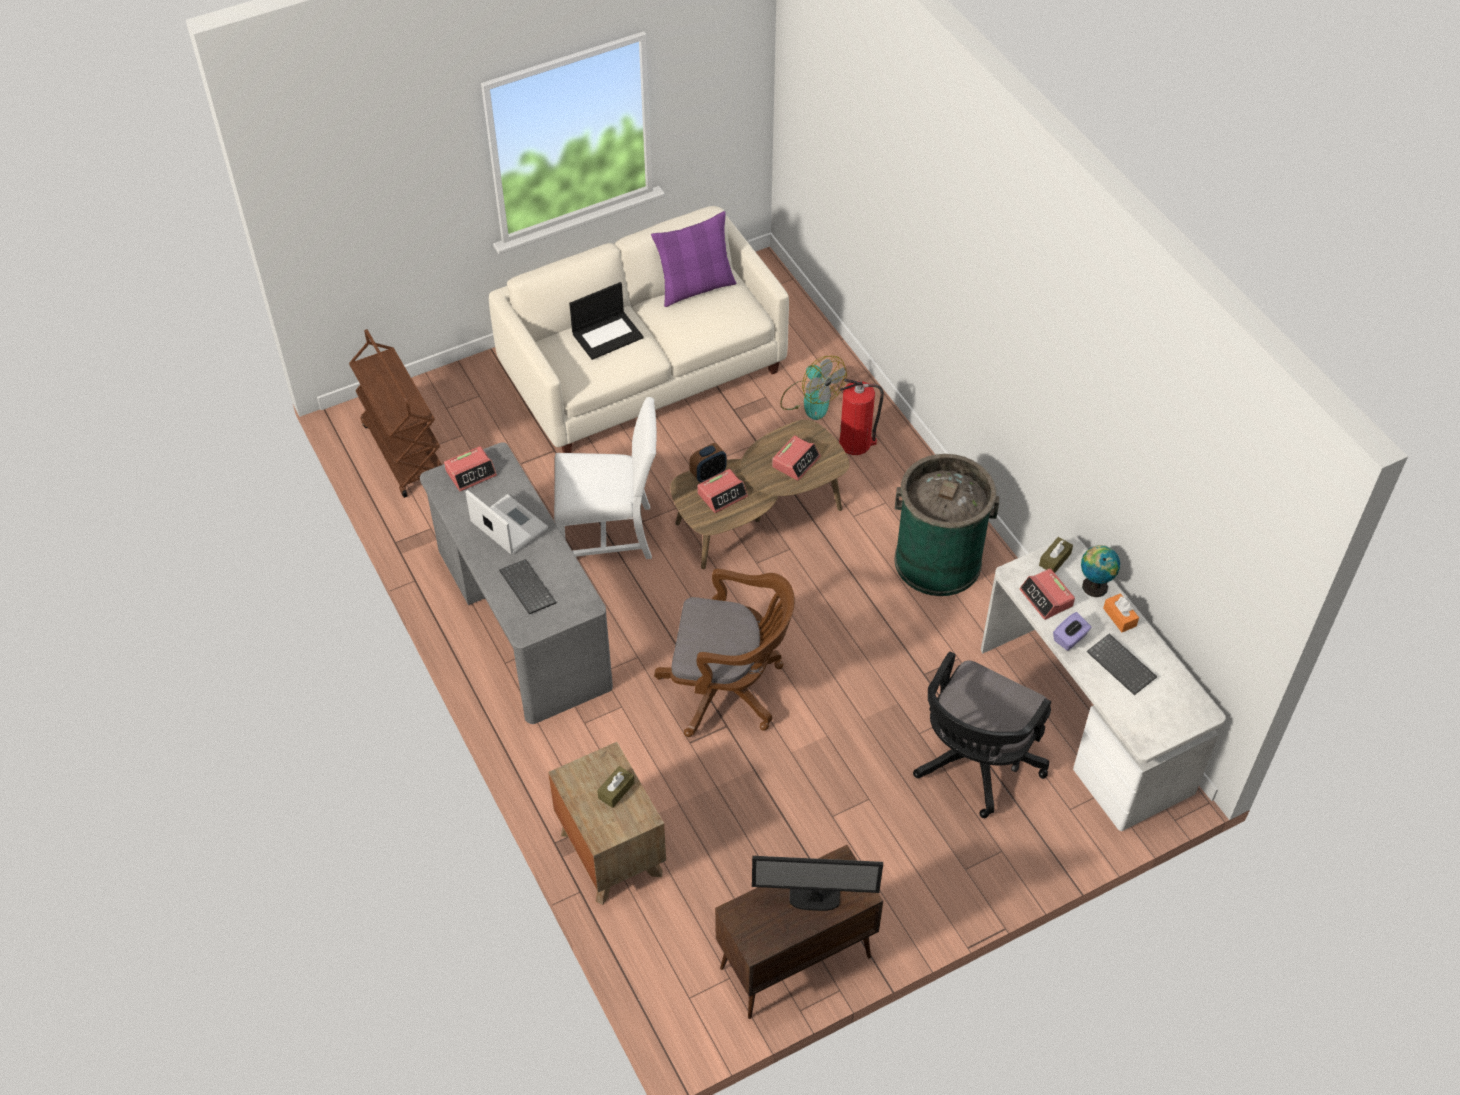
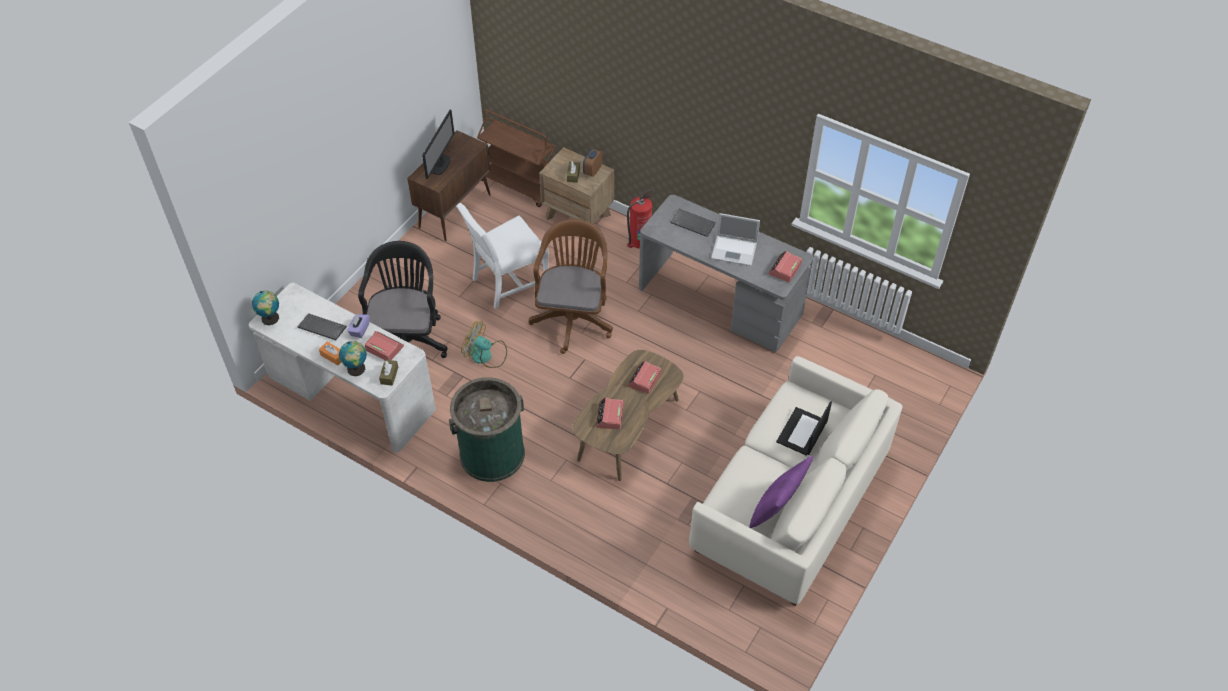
camera: 150 degrees right, 0 degrees up
(403, 452) = (887, 365): brown cart -> brown cart (519, 185)
(610, 533) = (713, 373): white chair -> white chair (507, 282)
(708, 474) = (663, 389): alarm clock -> alarm clock (592, 171)
(728, 689) = (573, 317): brown office chair -> brown office chair turned 120 degrees clockwise
(810, 399) = (654, 539): fan -> fan (486, 355)
(814, 899) = (441, 165): monitor -> monitor turned 135 degrees clockwise
(856, 443) = (598, 517): fire extinguisher -> fire extinguisher (639, 240)
(1191, 711) = (271, 319): none -> globe

